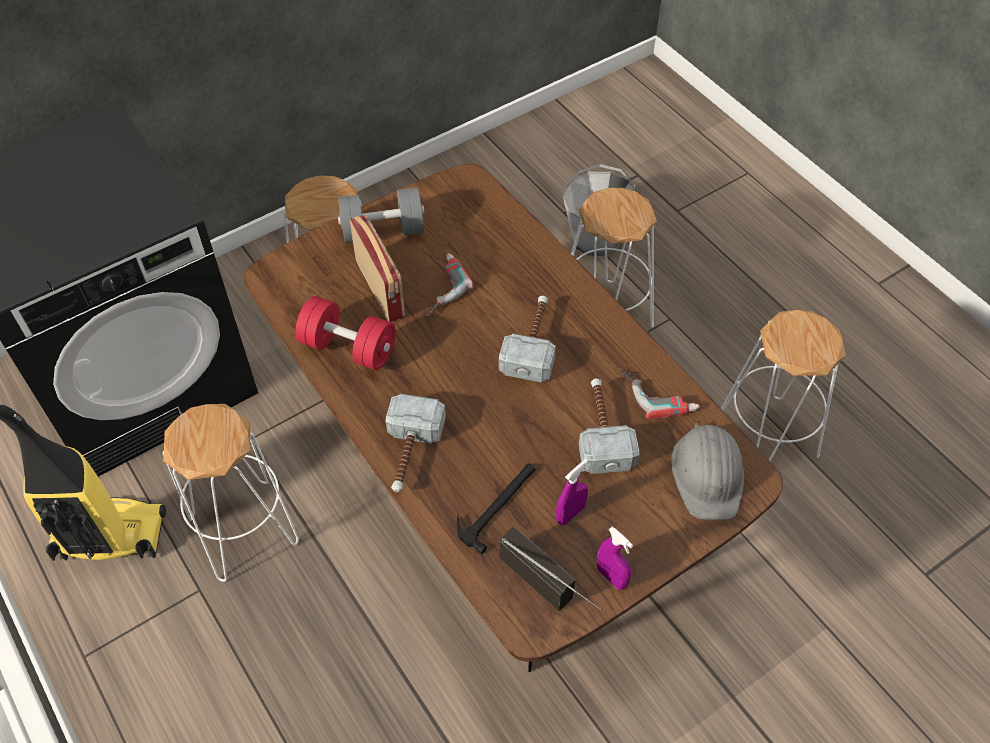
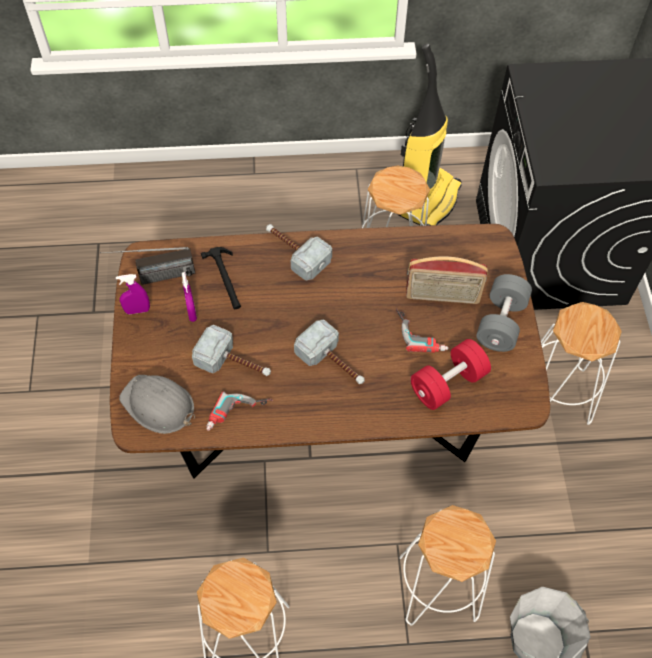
camera: 120 degrees right, 5 degrees up
(348, 347) = (400, 256): red dumbbell -> red dumbbell (448, 383)

